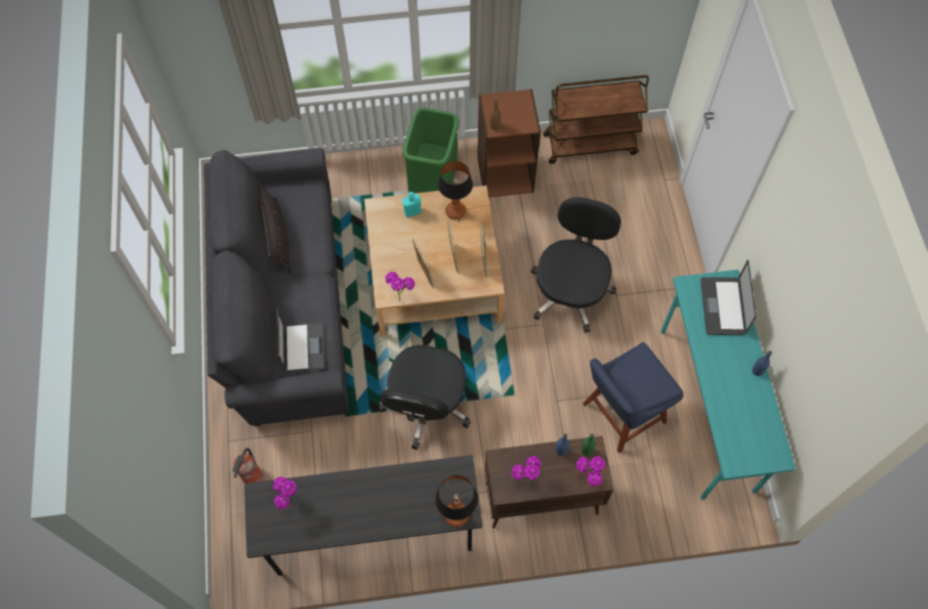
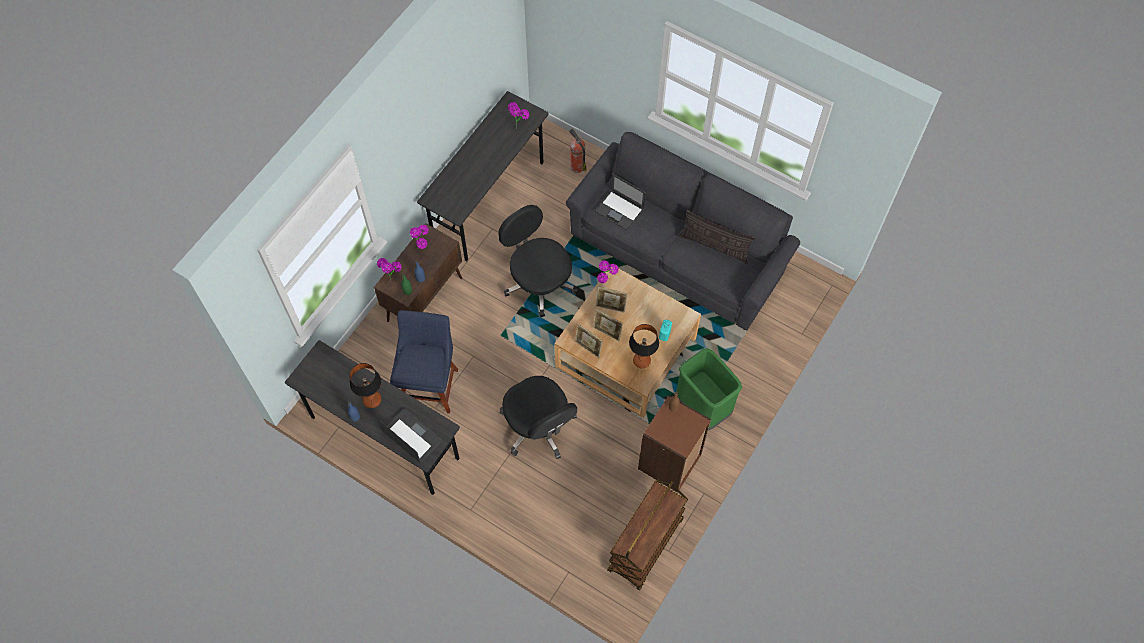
camera: 130 degrees right, 0 degrees up
(457, 514) = (434, 194): table lamp -> table lamp (372, 400)
(707, 409) = (384, 438): turquoise desk -> grey desk

